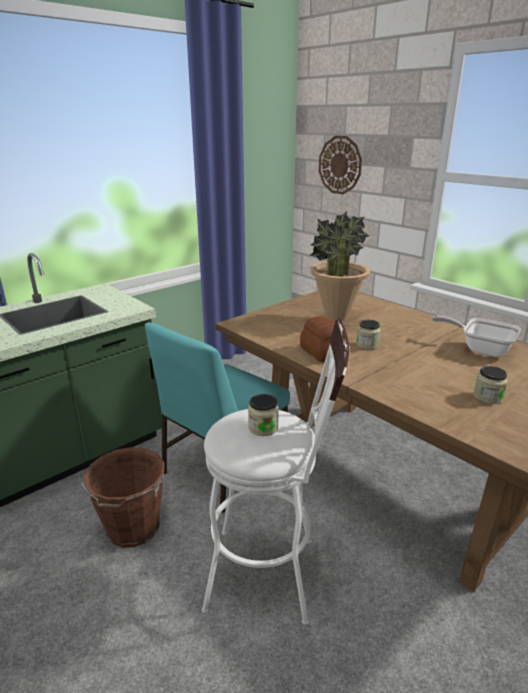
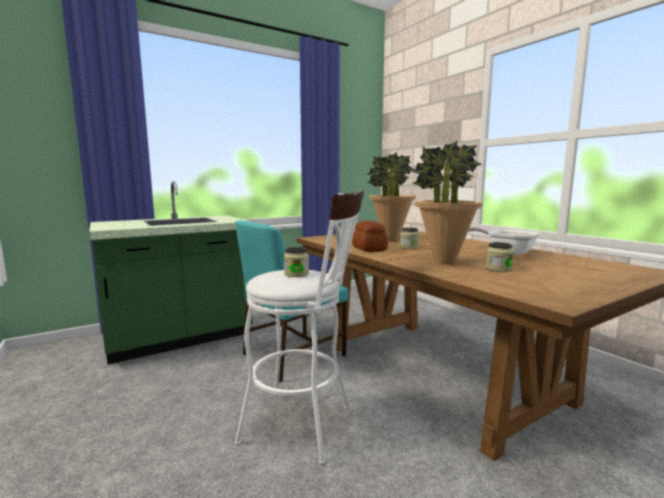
camera: 10 degrees right, 15 degrees down
(132, 529) = (204, 385): brown bucket -> none
(340, 165) = (411, 149): wall clock -> none
(423, 383) = (444, 262): none -> potted plant

